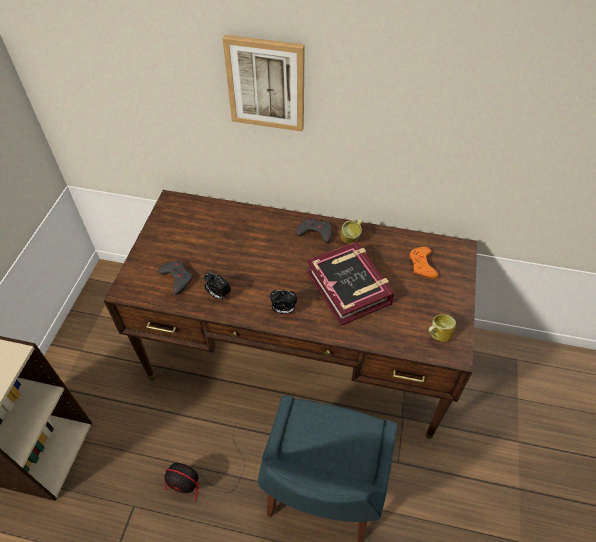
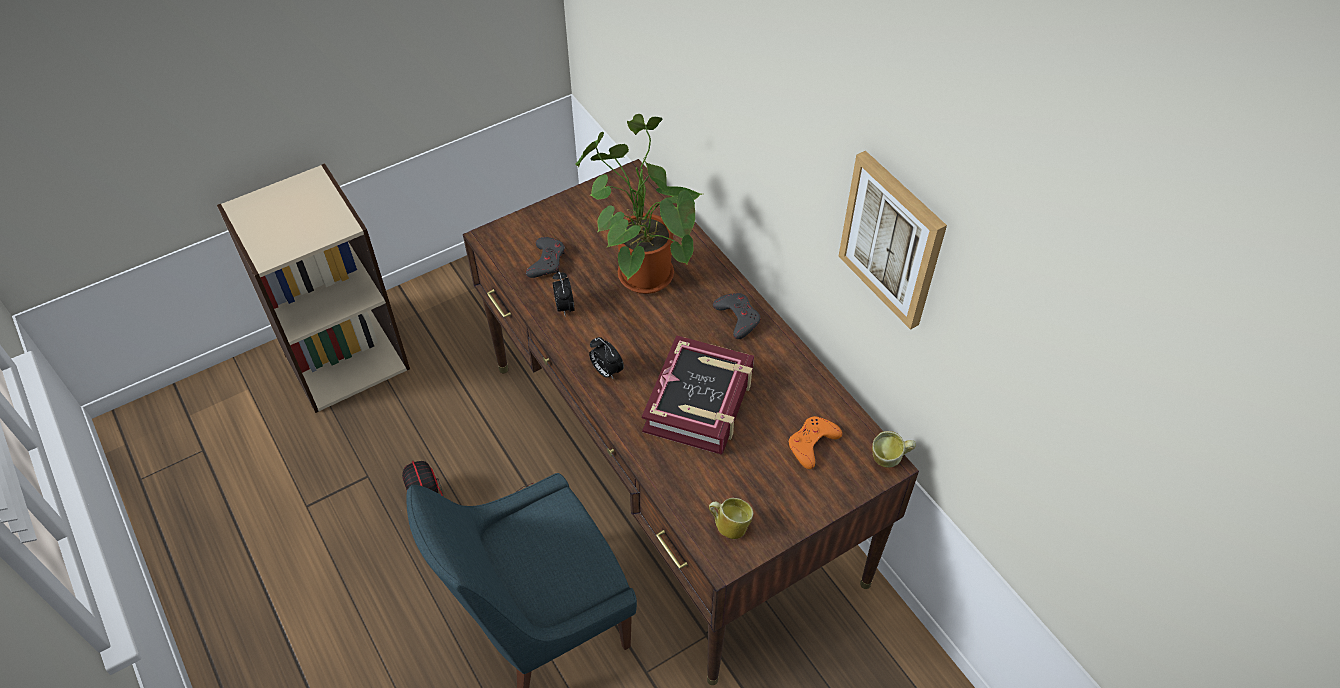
camera: 45 degrees right, 0 degrees up
(237, 246) = (640, 272): none -> potted plant
(266, 83) = (743, 93): picture -> picture (892, 239)
(351, 238) = (769, 354): mug -> mug (889, 460)

